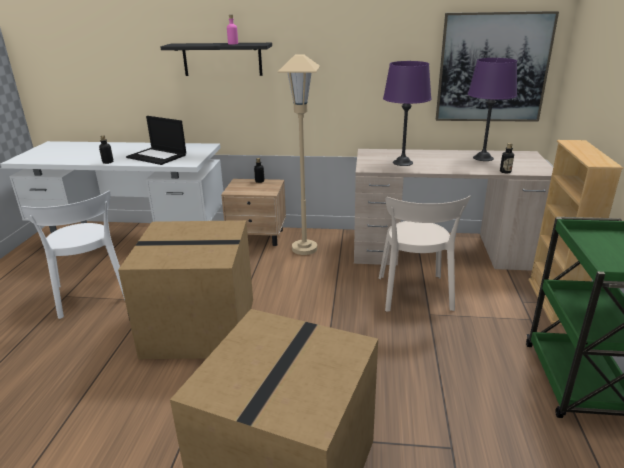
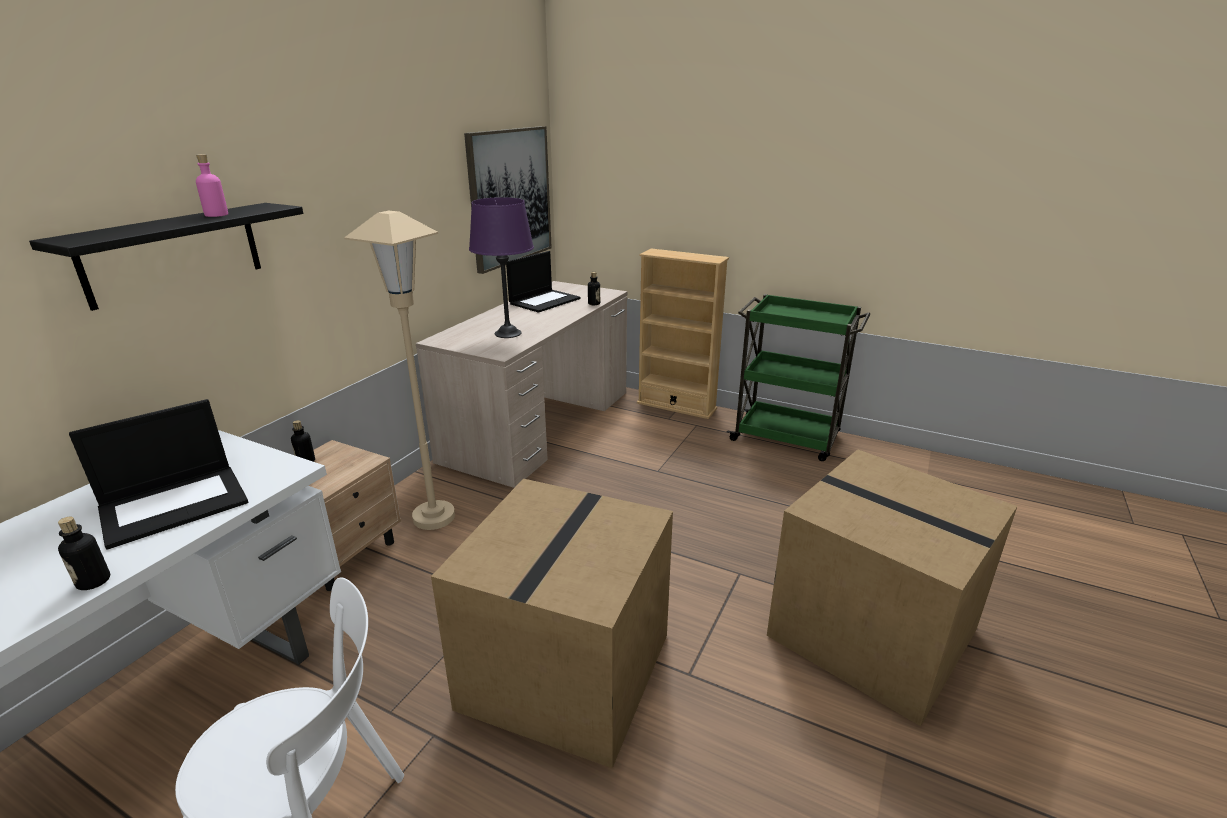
camera: 70 degrees left, 0 degrees up
(415, 295) = (618, 468): beige chair -> none
(483, 158) = (544, 301): purple table lamp -> laptop

